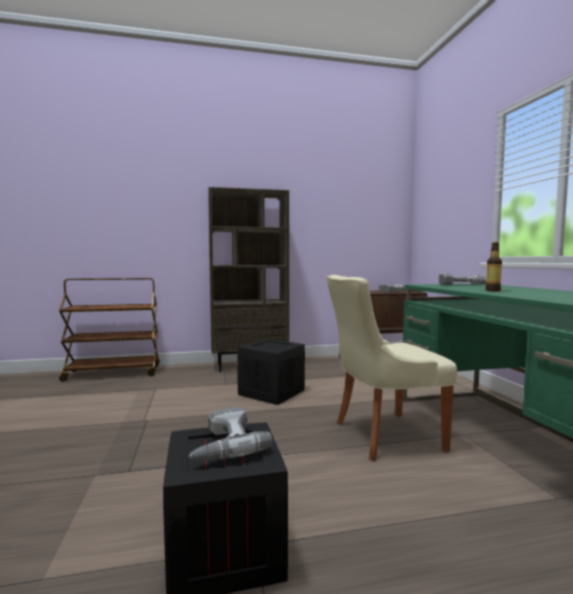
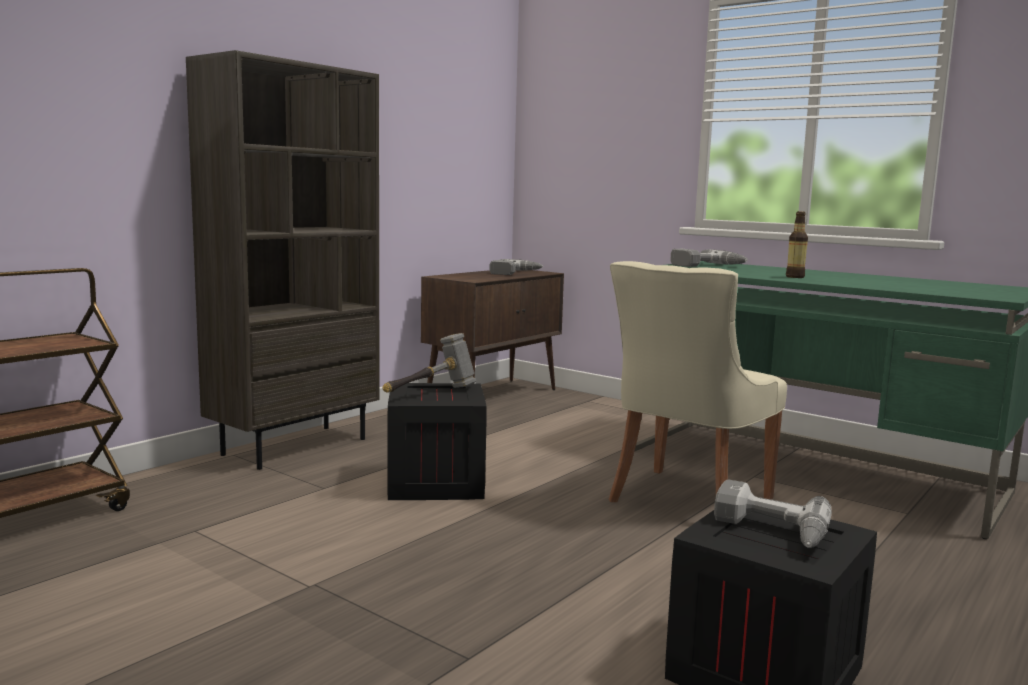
camera: 40 degrees left, 5 degrees up
(267, 345) = (430, 393): none -> hammer

